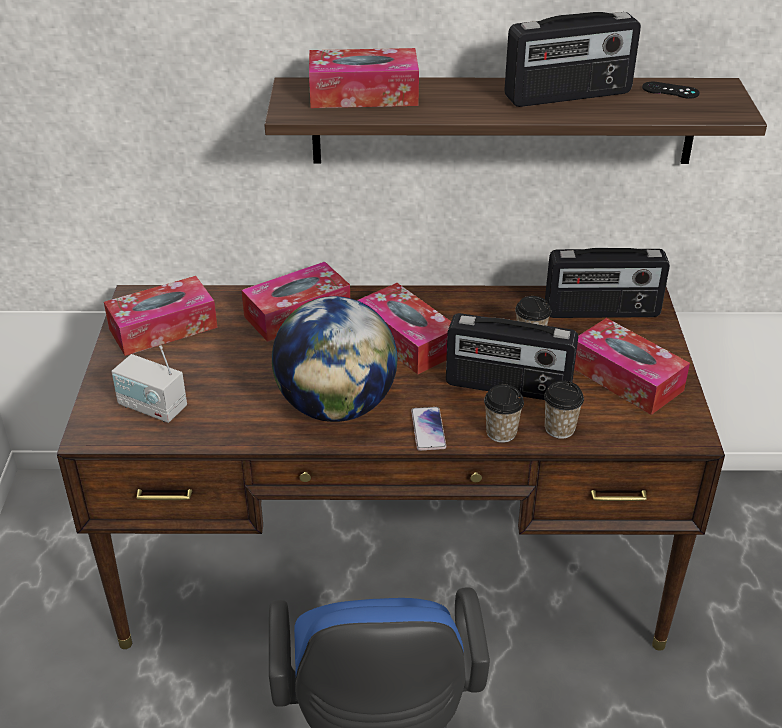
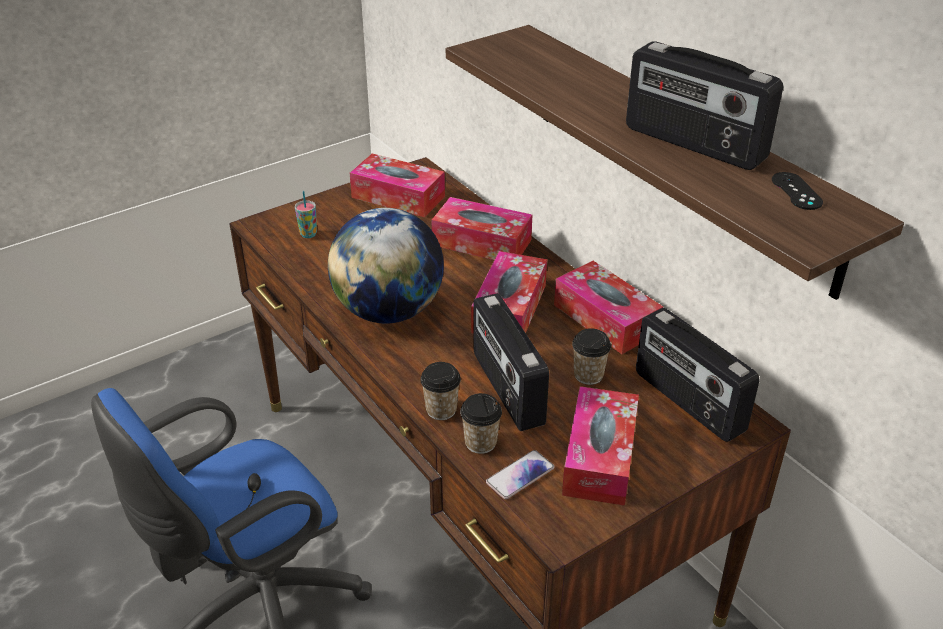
camera: 55 degrees right, 0 degrees up
(152, 407) = (308, 234): radio -> cup
(363, 95) = (549, 63): tissue box -> tissue box (605, 319)
(428, 429) = (406, 368): phone -> phone (520, 475)

